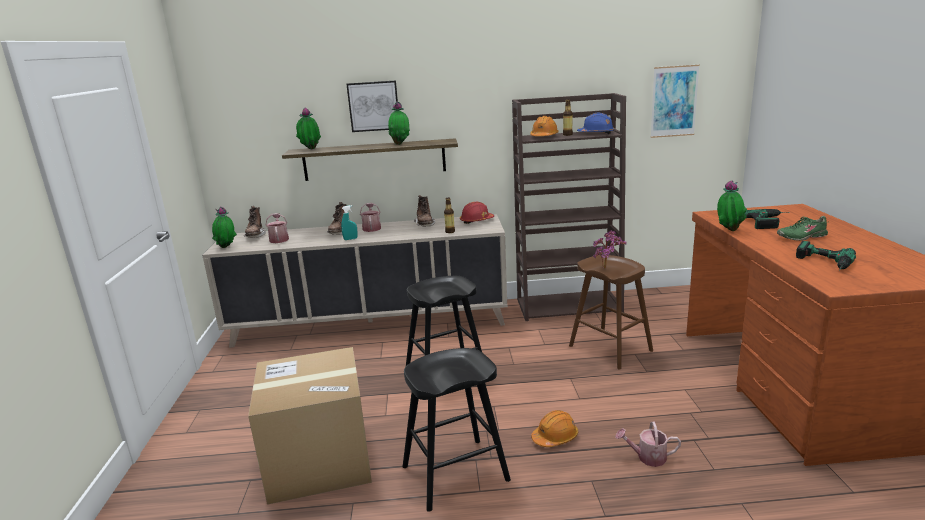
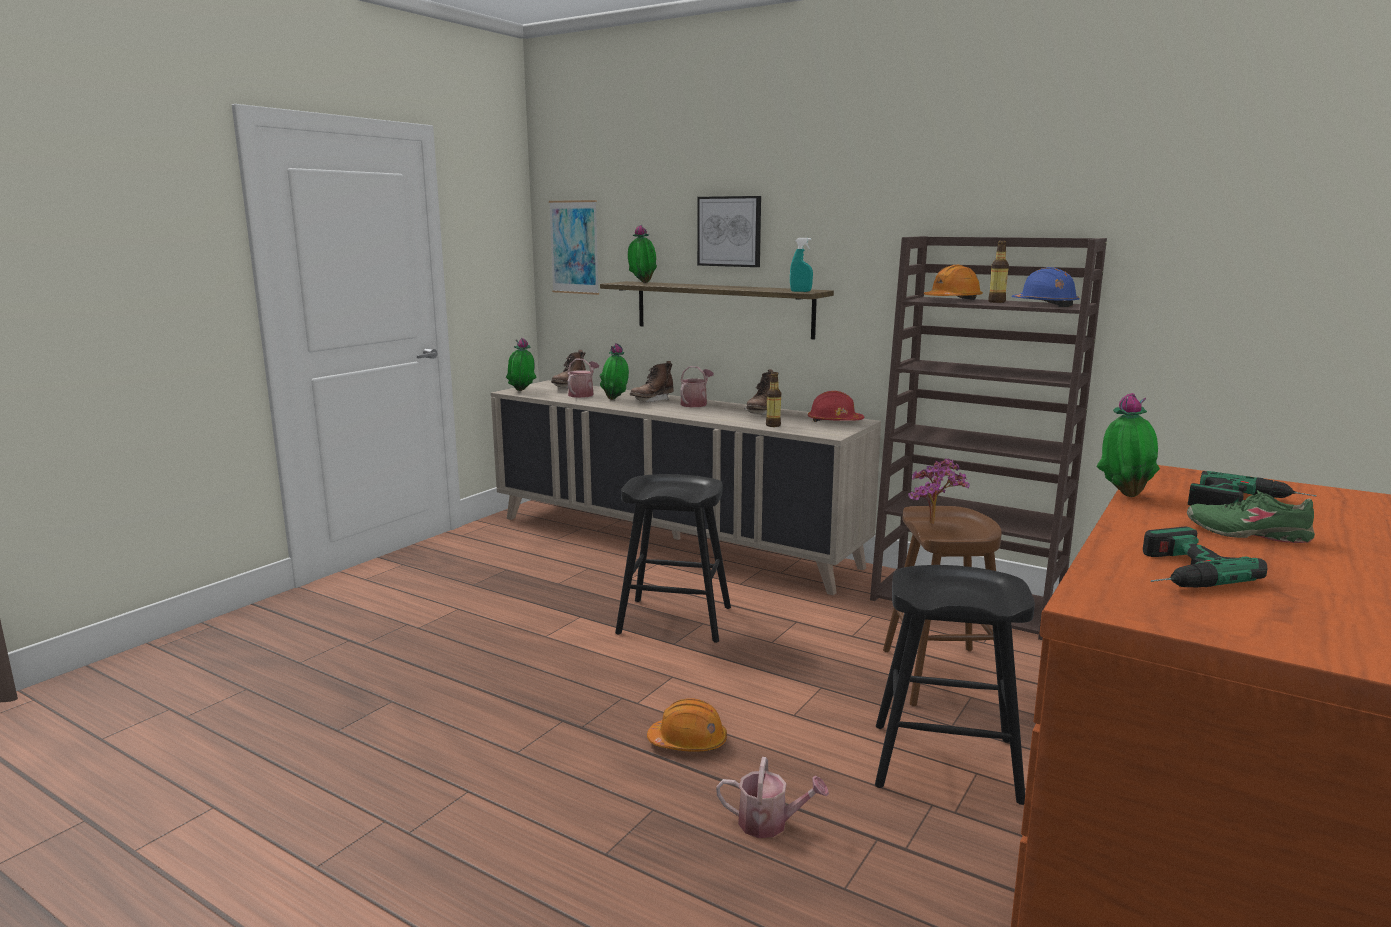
camera: 35 degrees right, 5 degrees down
(319, 460) = (424, 650): cardboard box -> none
(350, 239) = (648, 409): turquoise spray bottle -> turquoise spray bottle (800, 291)
(400, 144) = (747, 288): potted plant -> potted plant (615, 399)
(455, 473) = (520, 723): black stool -> black stool (944, 762)
(647, 457) = (770, 823): watering can -> watering can turned 150 degrees clockwise
(674, 101) = (1237, 264): picture -> picture (574, 247)

